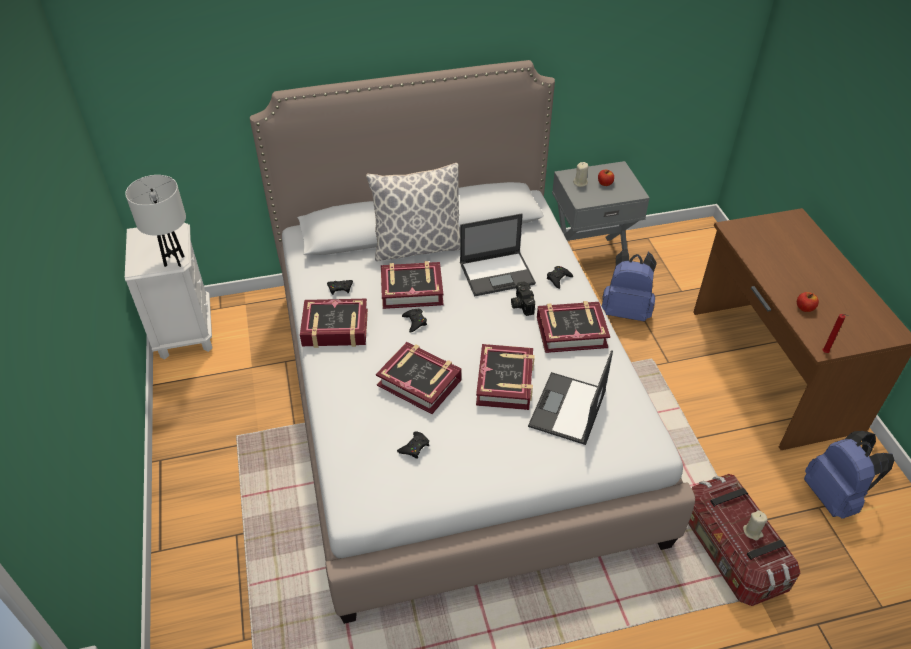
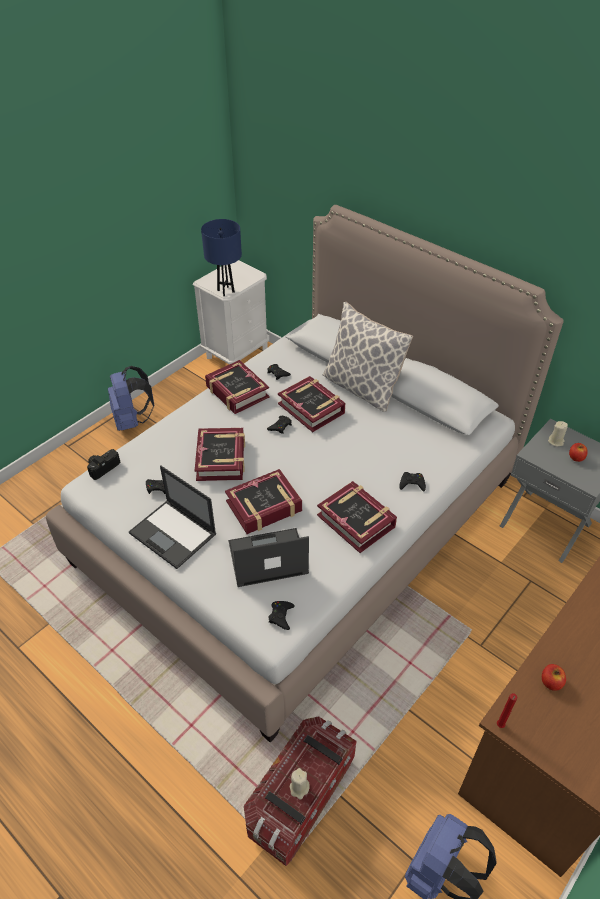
camera: 55 degrees right, 0 degrees up
(174, 261) = (225, 291): white table lamp -> blue table lamp
(497, 273) = (379, 445): laptop -> laptop (174, 534)
(521, 304) = (358, 475): camera -> camera (103, 467)
(626, 311) = (511, 582): blue backpack -> blue backpack (132, 421)
(637, 431) = (281, 616): none -> black game controller

